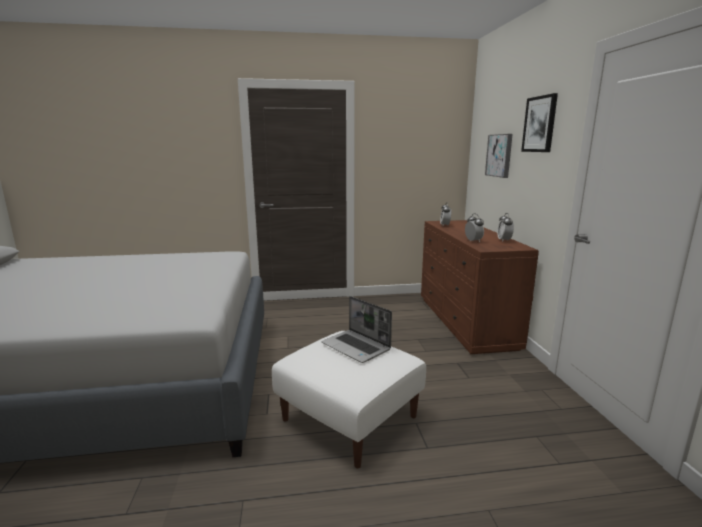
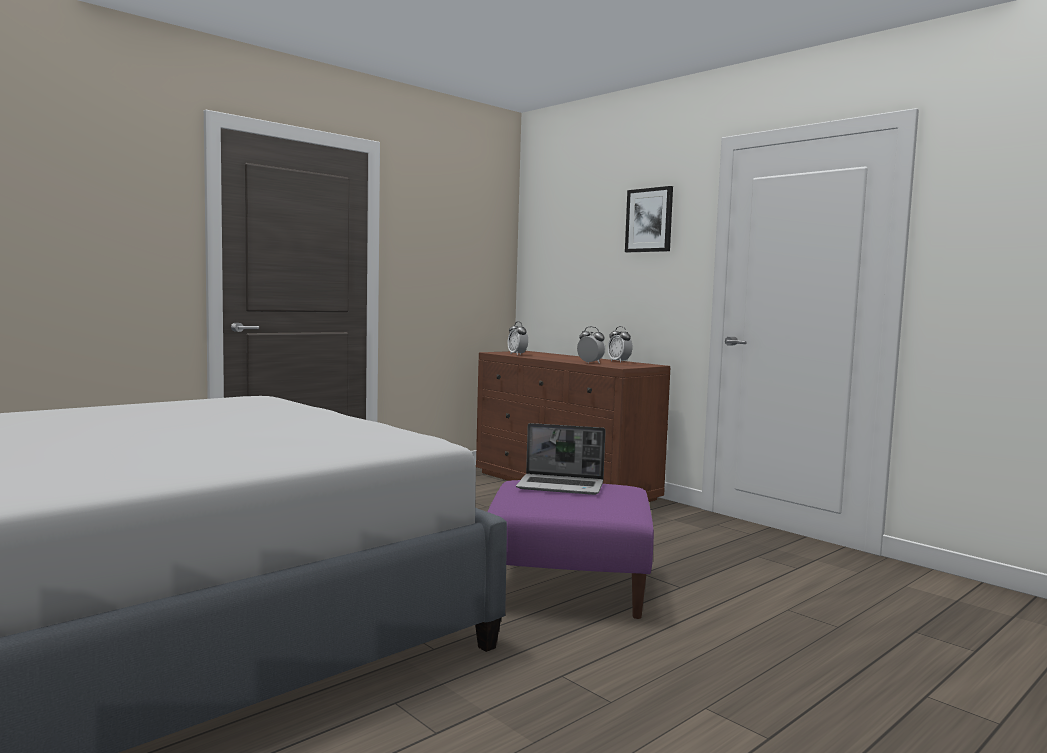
camera: 35 degrees left, 10 degrees down
(350, 418) = (569, 587): white ottoman -> purple ottoman
(499, 155) = (582, 259): picture -> none

